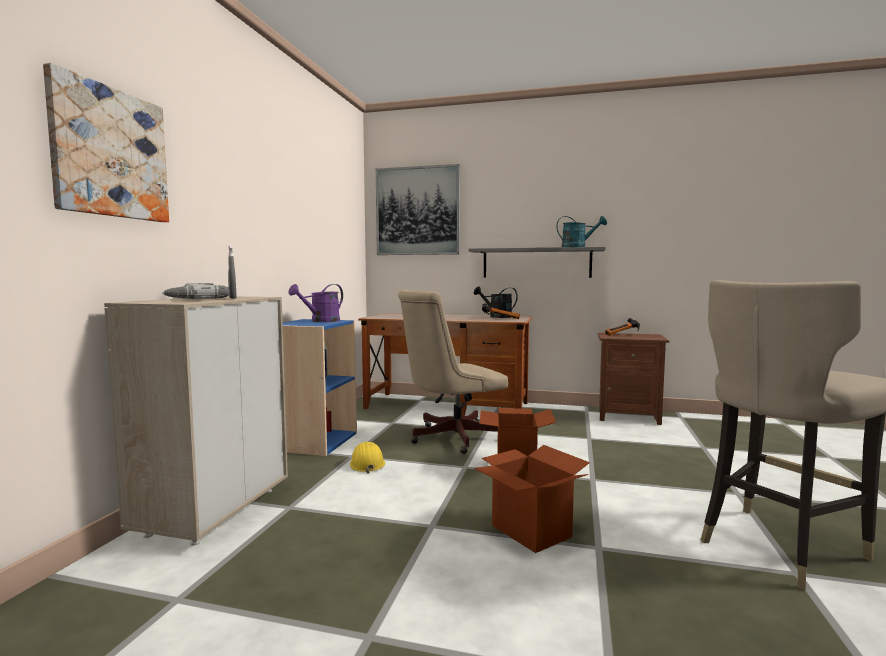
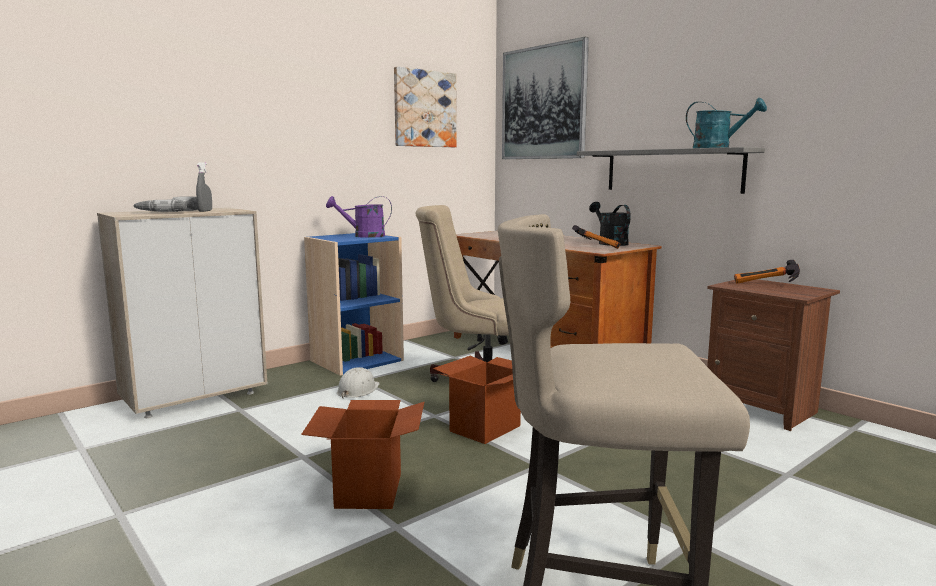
camera: 35 degrees right, 5 degrees up
(110, 153) = (107, 88): picture -> picture (424, 109)
(367, 464) = (358, 390): yellow hard hat -> white hard hat

